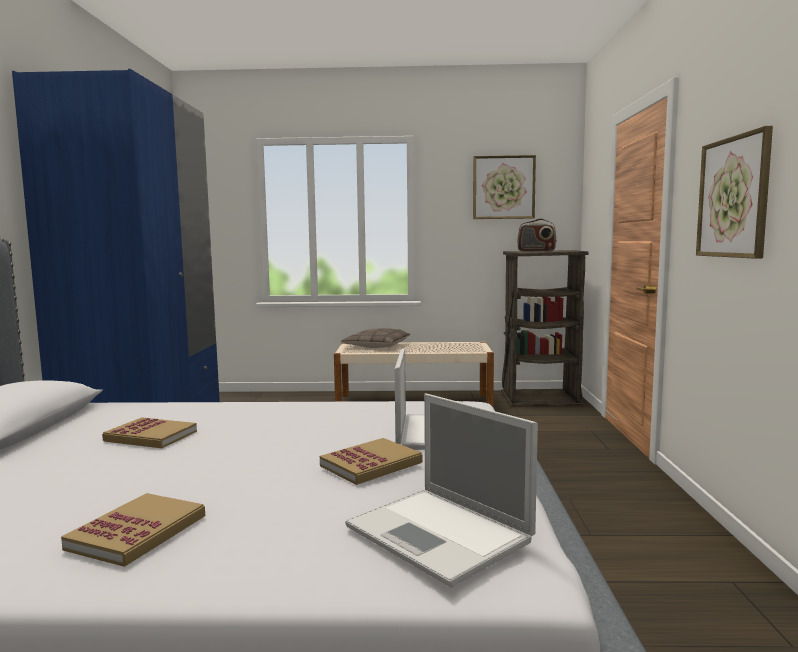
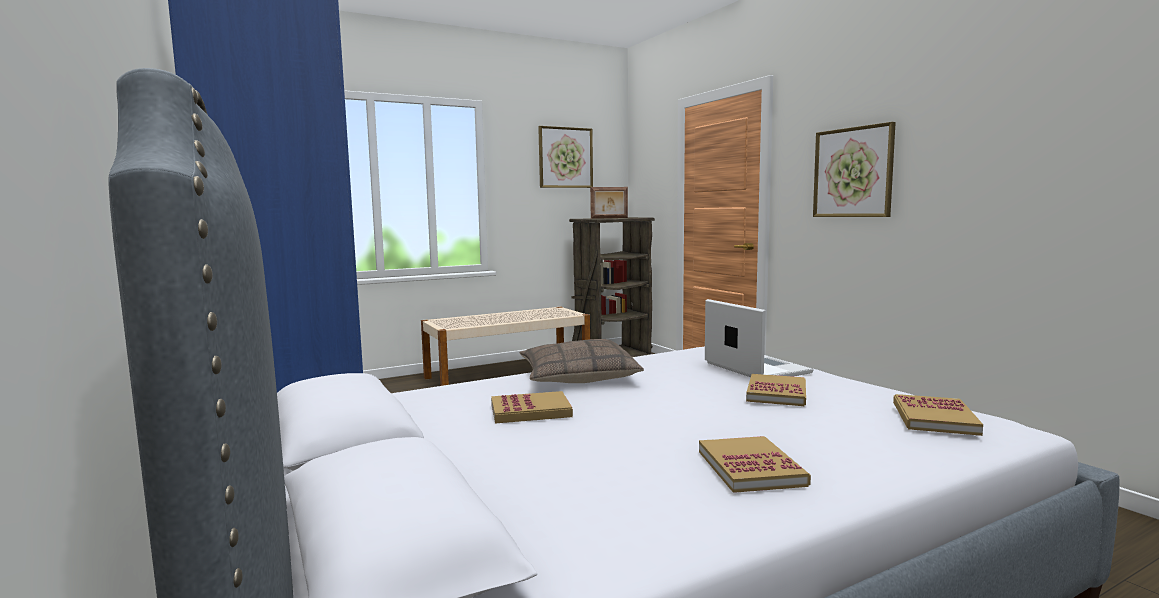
camera: 30 degrees left, 0 degrees up
(376, 346) = (467, 319): pillow -> pillow (577, 376)
(441, 534) = (934, 418): laptop -> book
(536, 251) = (609, 218): radio -> picture frame

